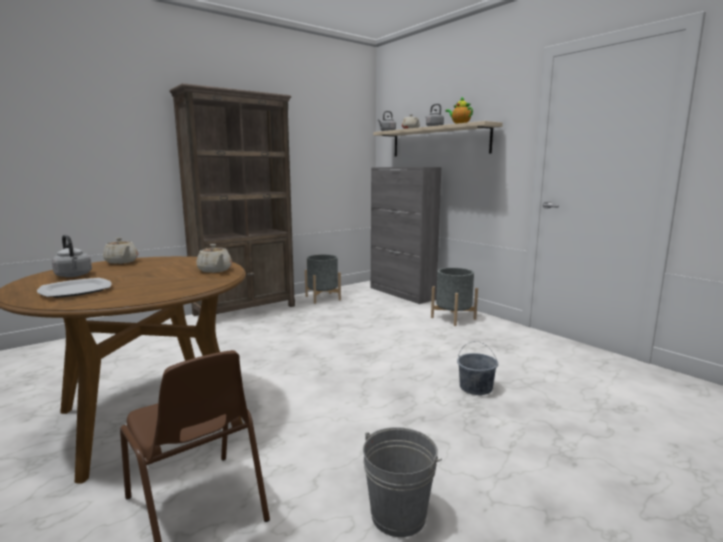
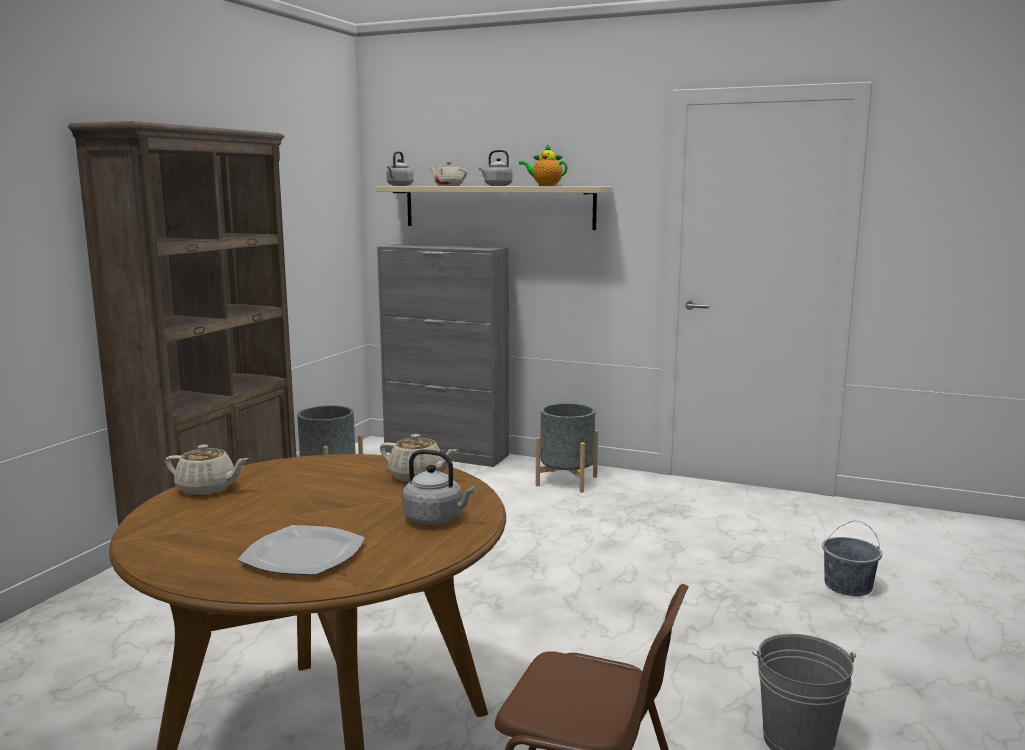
camera: 30 degrees left, 0 degrees up
(74, 275) = (207, 531): grey kettle -> grey kettle (436, 519)
(476, 388) = (705, 572): grey bucket -> grey bucket (848, 586)

